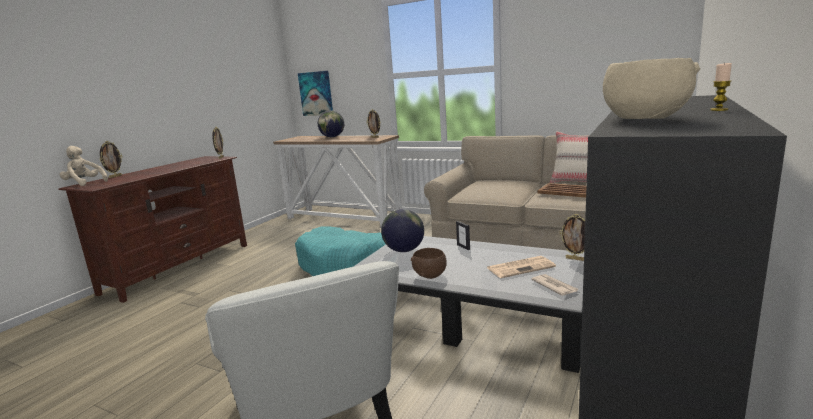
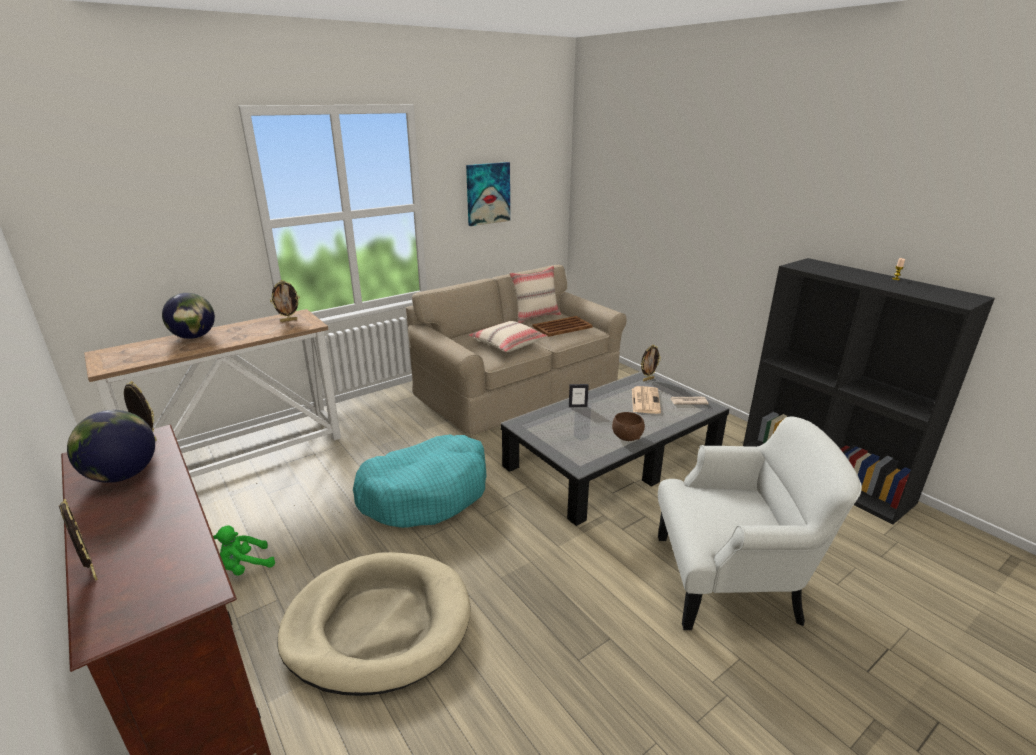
camera: 65 degrees left, 10 degrees up
(84, 183) = (101, 619): beige plush toy -> none
(217, 293) = (378, 624): none -> beige dog bed
(252, 251) = (245, 567): none -> green plush toy
(316, 93) = (100, 265): picture -> picture (488, 193)
(404, 250) = (553, 433): globe -> globe (122, 475)
(498, 189) = (508, 344): none -> beige pillow
(643, 120) = (917, 292): beige bowl -> none

